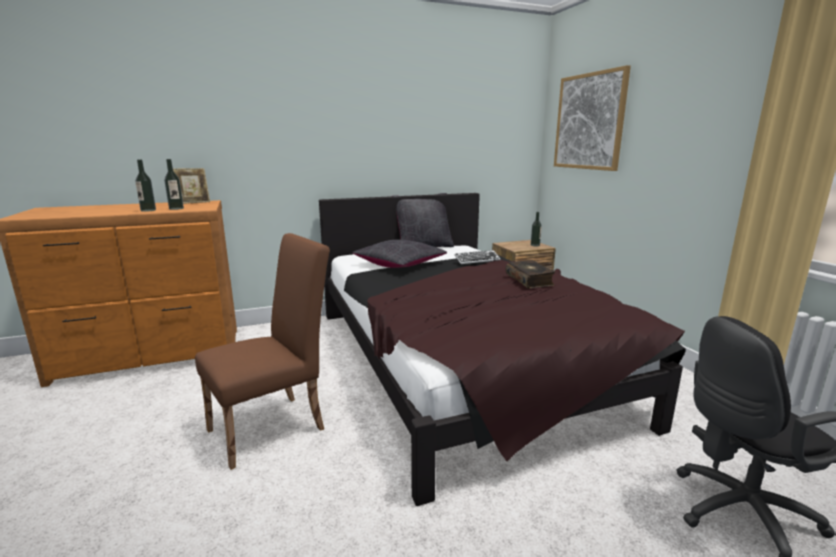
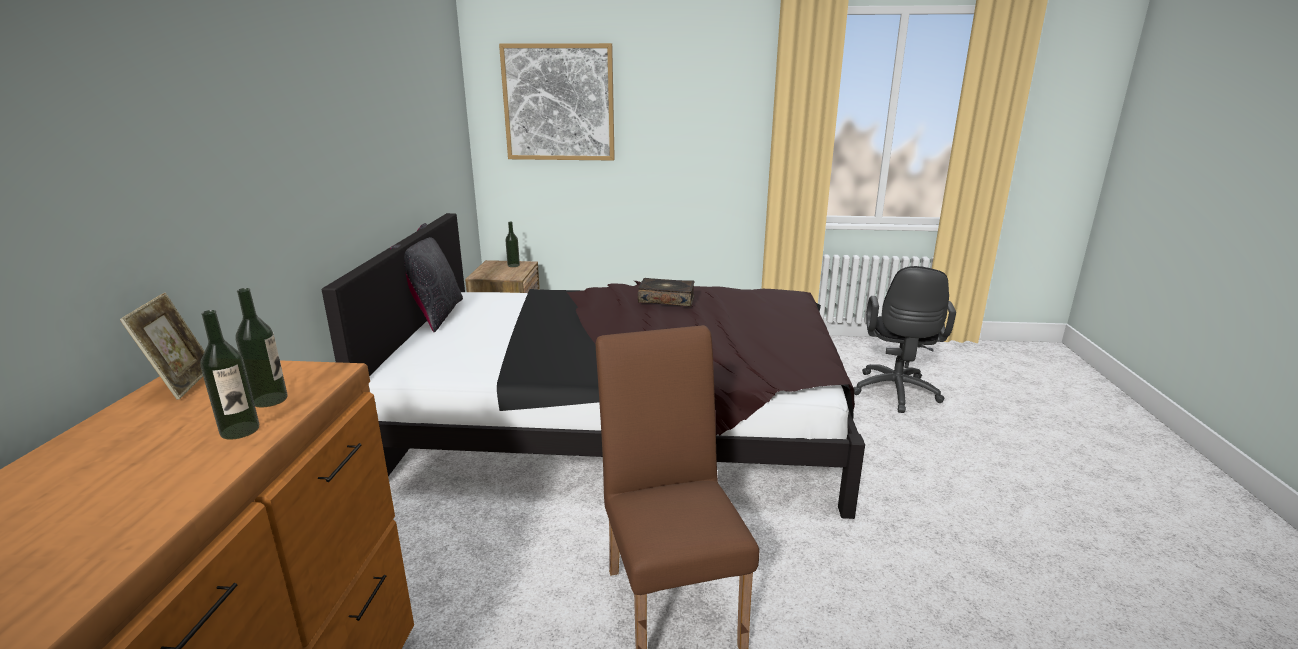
camera: 65 degrees left, 5 degrees up
(399, 264) = (500, 344): black pillow -> none
(477, 260) = (557, 302): keyboard -> none

